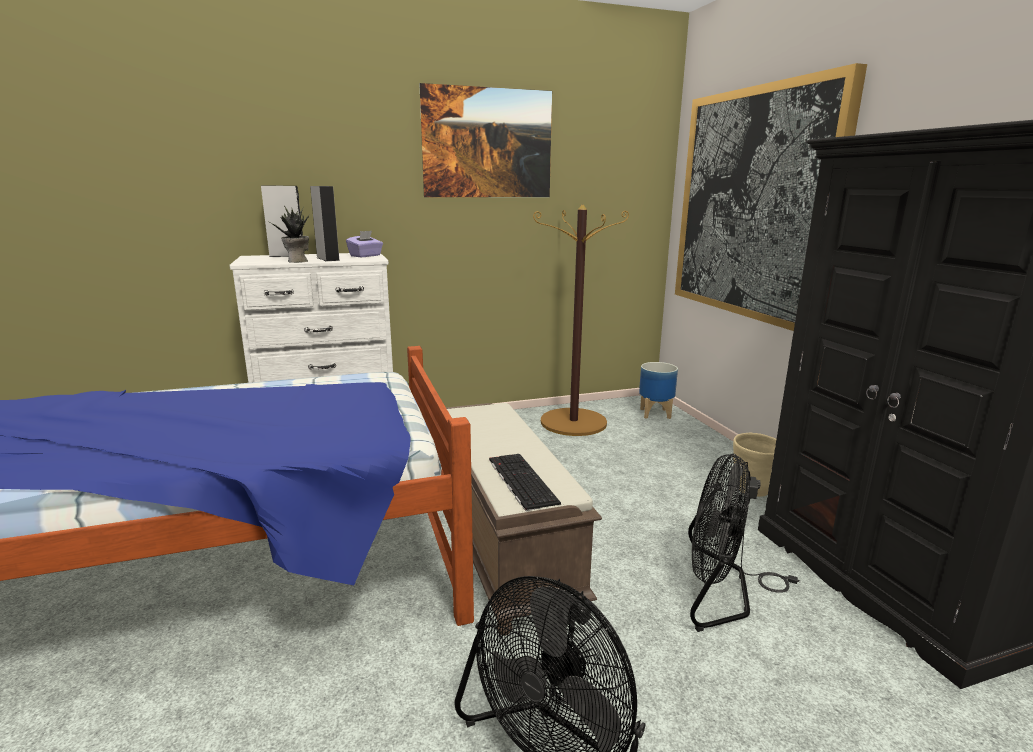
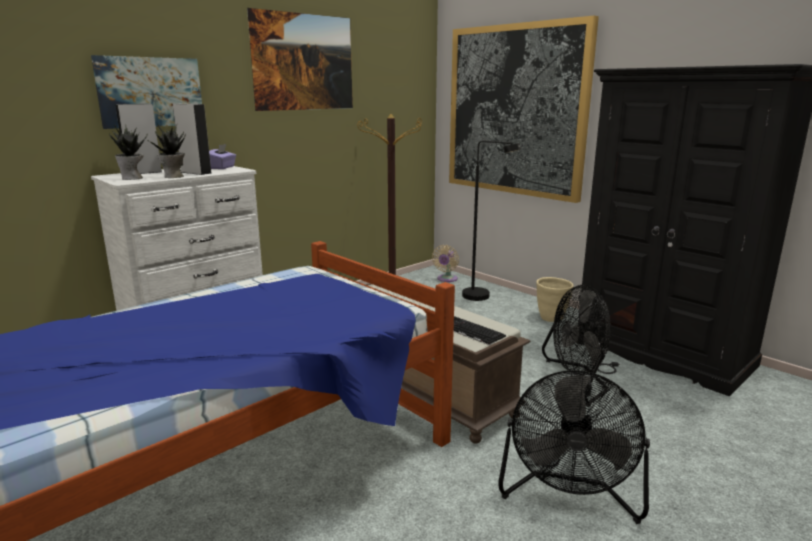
camera: 25 degrees left, 0 degrees up
(261, 260) = (132, 178): none -> potted plant
(306, 174) = (150, 92): none -> picture
(655, 413) = (446, 279): planter -> beige fan
(682, 444) = (483, 297): none -> black floor lamp

